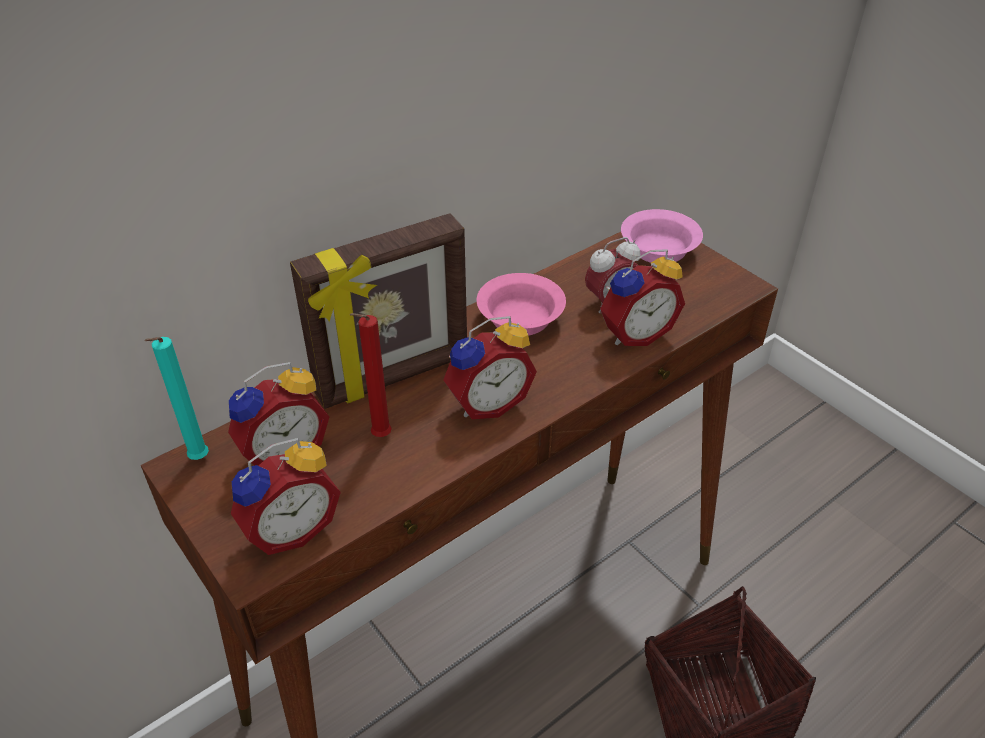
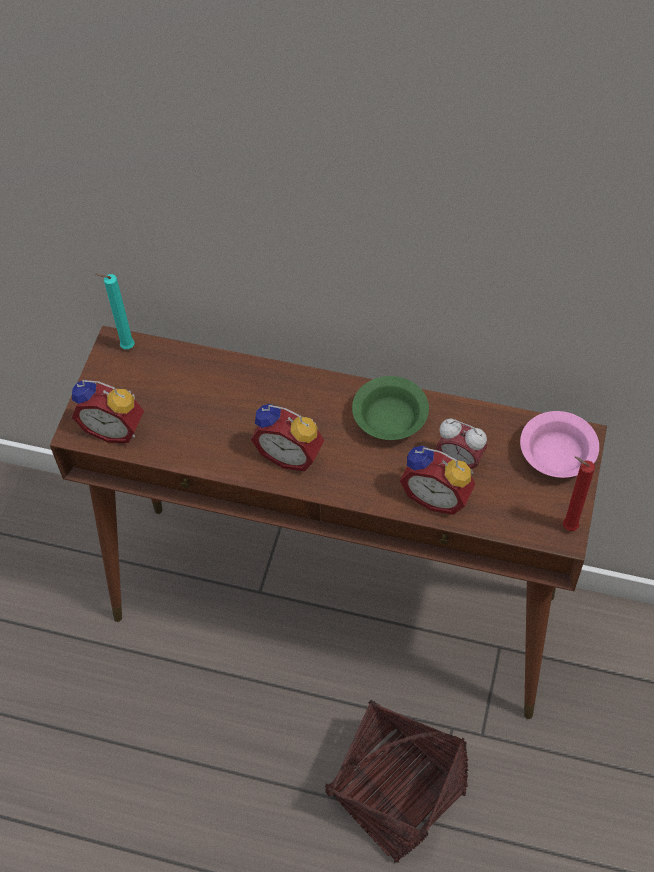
camera: 55 degrees right, 15 degrees up
(283, 451) = (165, 381): alarm clock -> none
(378, 437) = (214, 418): red candle -> red candle (567, 526)
(393, 377) = (270, 389): picture frame -> none
(521, 318) = (391, 418): pink bowl -> green bowl

